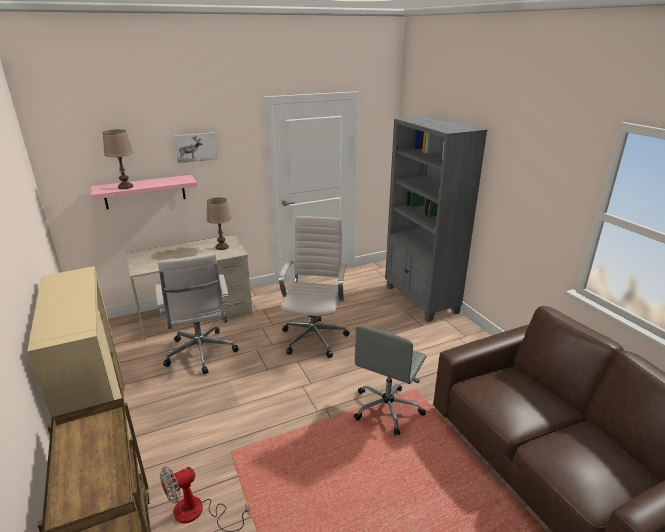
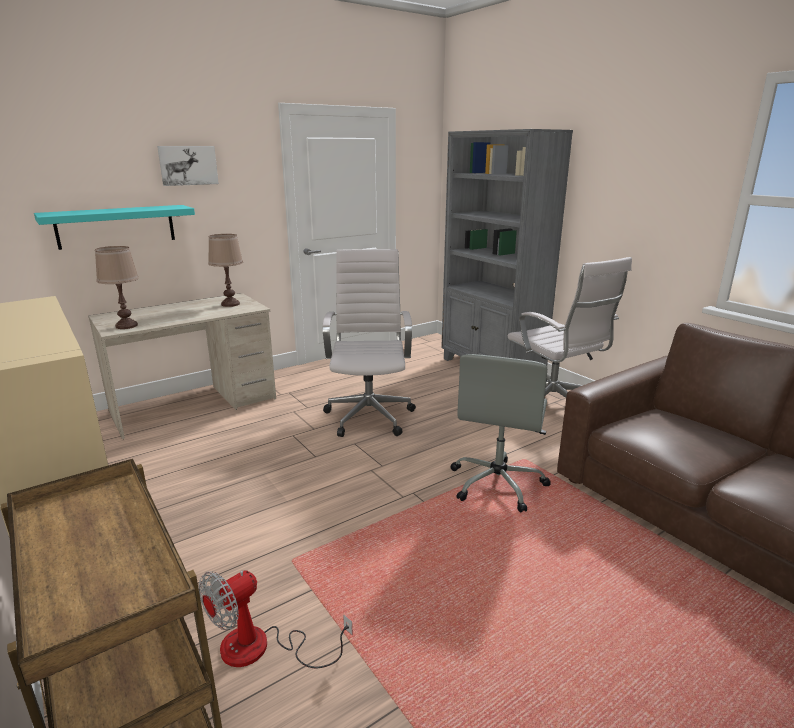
camera: 10 degrees left, 5 degrees down
(125, 187) = (89, 212): brown table lamp -> brown table lamp (127, 326)
(145, 192) = (116, 226): pink shelf -> turquoise shelf
(201, 354) = (214, 448): white office chair -> white office chair (554, 405)

